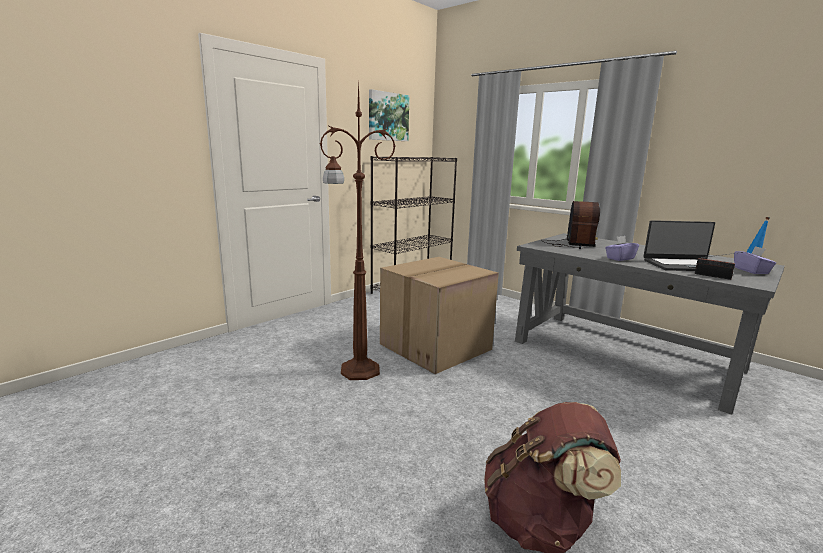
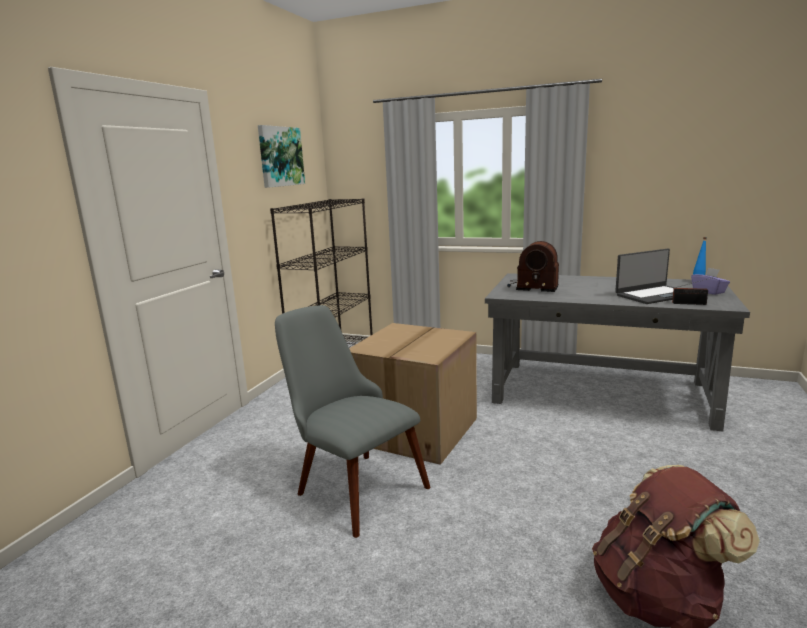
camera: 20 degrees left, 0 degrees up
(357, 370) = (351, 485): brown floor lamp -> grey chair
(571, 244) = (532, 286): radio -> radio turned 120 degrees clockwise
(619, 258) = (594, 297): purple tissue box -> none

